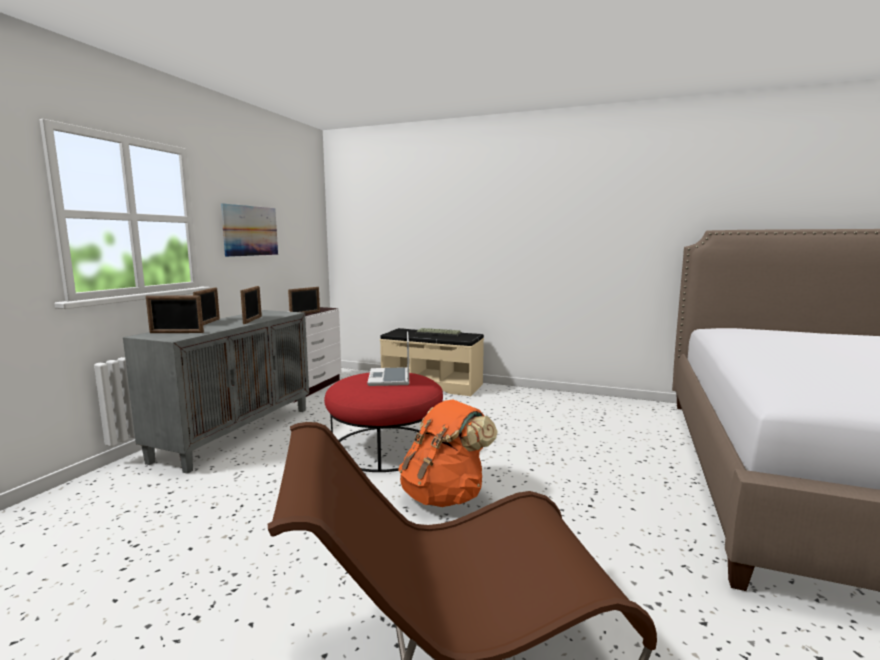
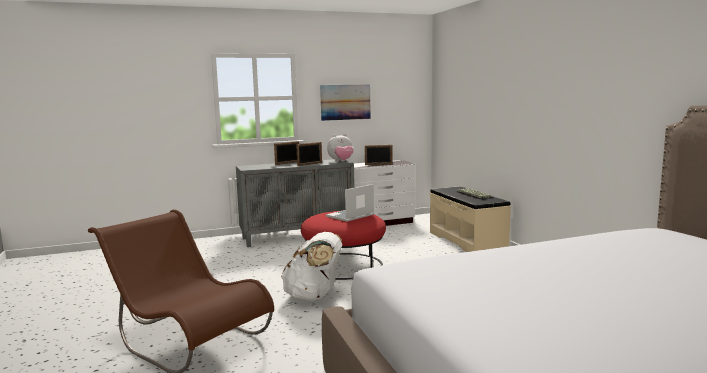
camera: 50 degrees right, 0 degrees up
(176, 333) = (257, 166): picture frame -> none
(283, 313) = (341, 162): none -> plush toy
(445, 495) = (314, 296): orange backpack -> white backpack

